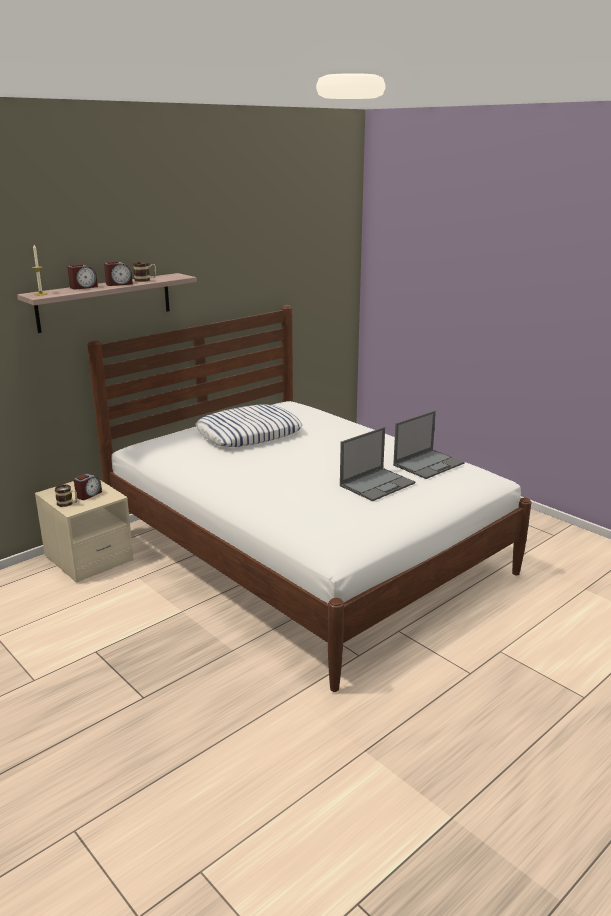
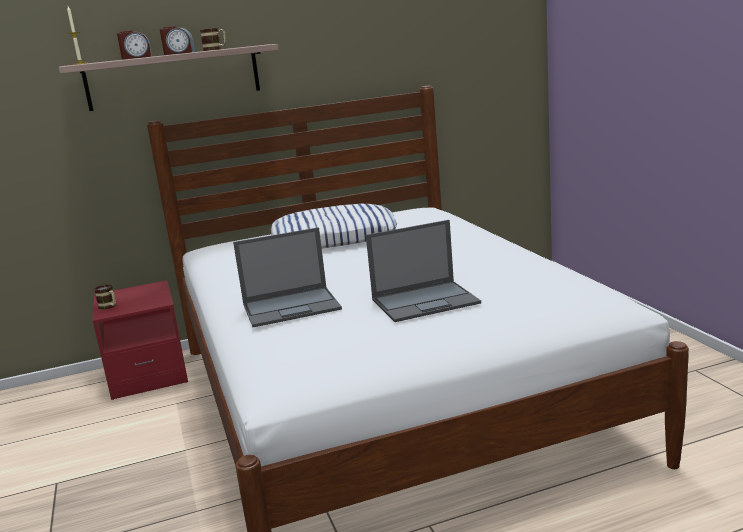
camera: 25 degrees right, 5 degrees down
(88, 495) = (139, 299): alarm clock -> none
(89, 558) = (148, 375): beige nightstand -> red nightstand
(429, 464) = (528, 280): laptop -> laptop (292, 307)

